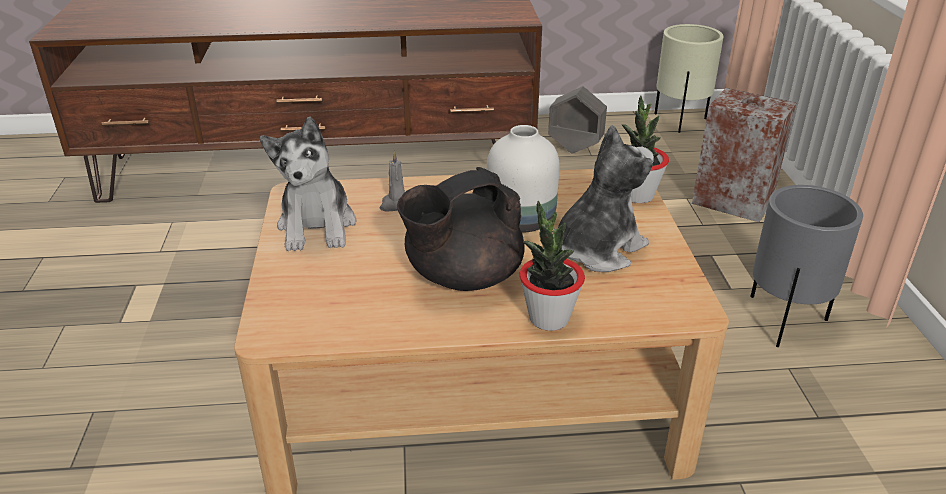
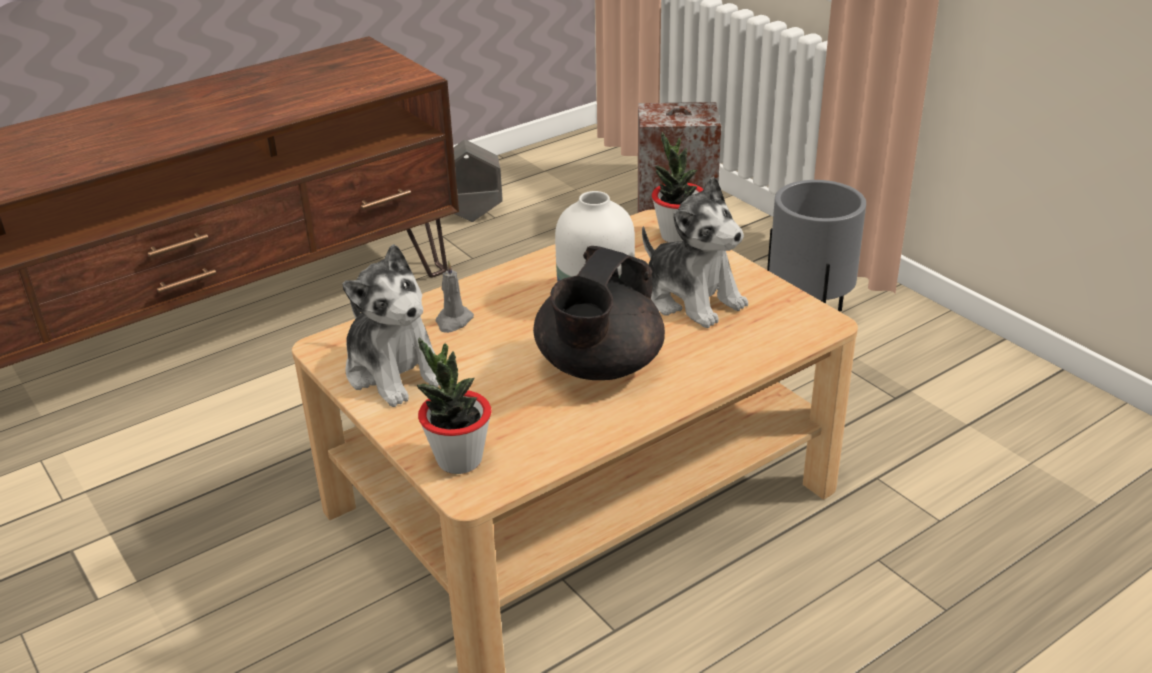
camera: 30 degrees left, 0 degrees up
(548, 318) = (713, 374): potted plant -> potted plant (459, 460)
(596, 249) = (692, 299): plush toy -> plush toy turned 120 degrees clockwise
(680, 122) = (558, 154): beige planter -> none

